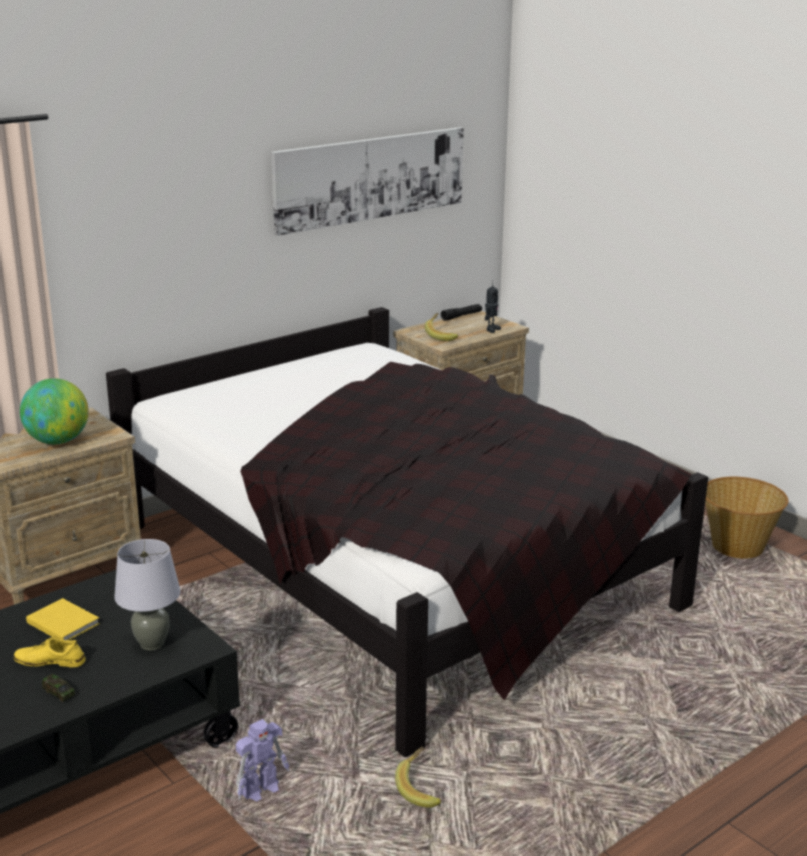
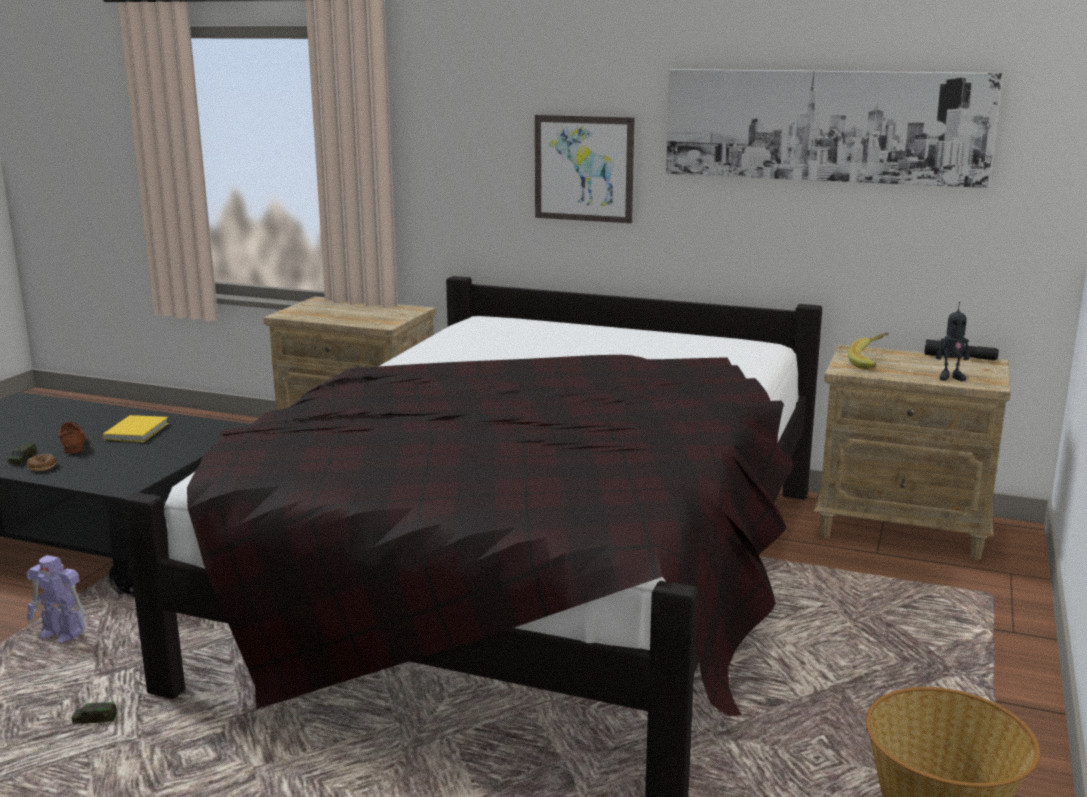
camera: 60 degrees right, 5 degrees down
(50, 661) = (73, 444): yellow shoe -> brown shoe
(58, 441) = (349, 315): globe -> none
(97, 684) = (42, 467): none -> donut
(152, 644) = (119, 467): grey table lamp -> none
(210, 245) = (583, 168): none -> picture
(421, 789) = (95, 720): banana -> toy car

